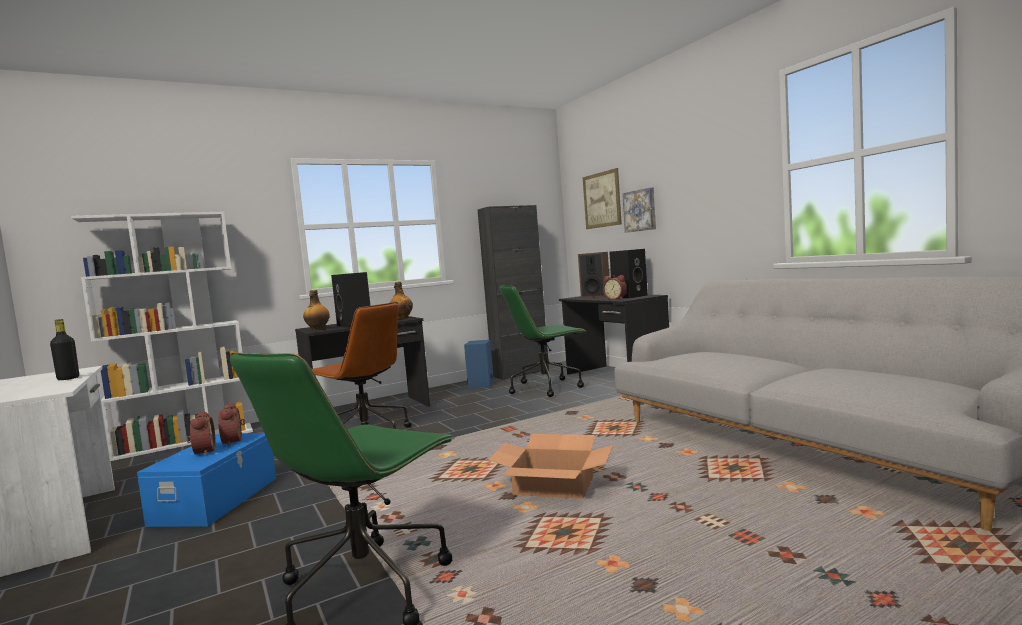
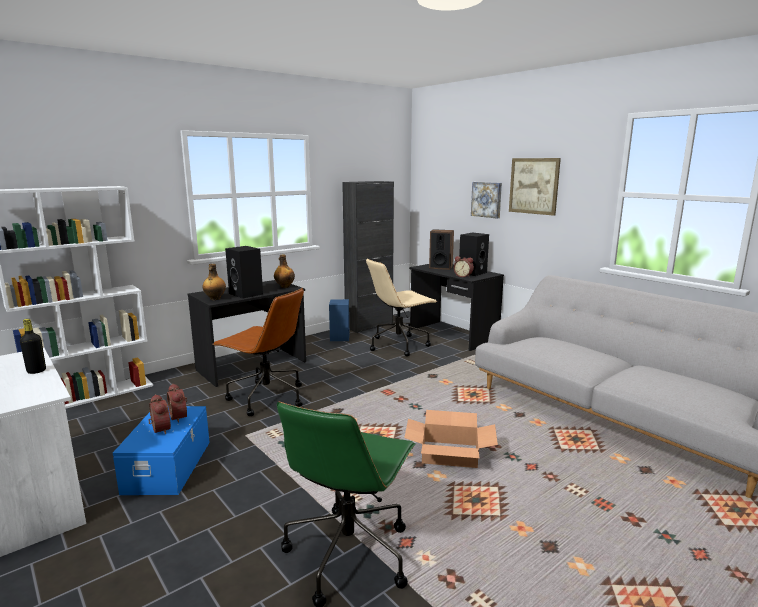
camera: 10 degrees left, 10 degrees up
(546, 387) = (399, 345): green office chair -> beige office chair
(602, 200) = (451, 182): picture -> picture (533, 186)

